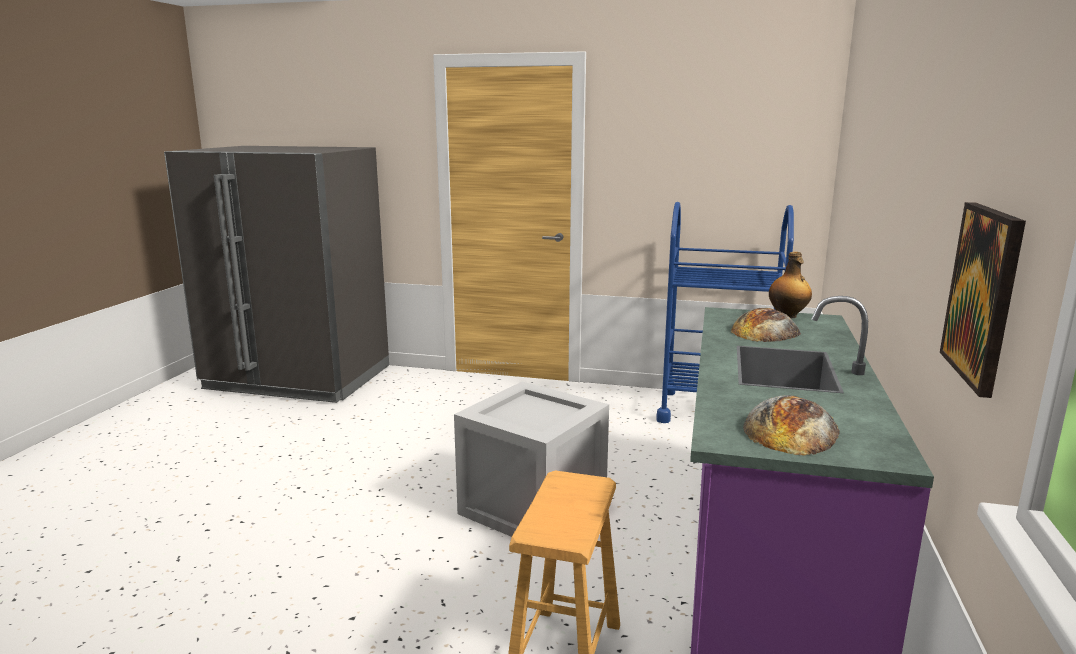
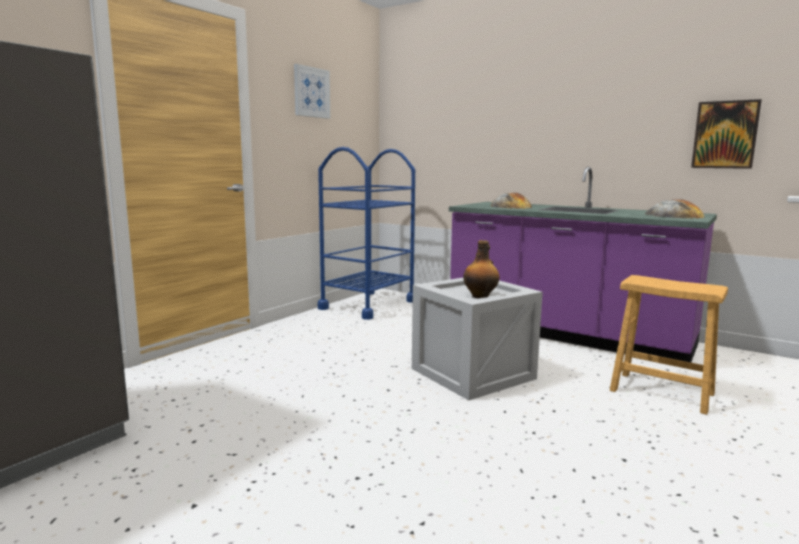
camera: 70 degrees left, 5 degrees down
(683, 128) = (311, 92): none -> picture
(787, 316) = (482, 203): bottle -> bottle (480, 296)

